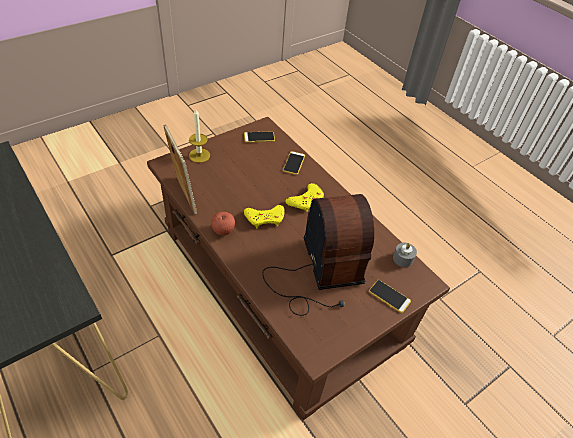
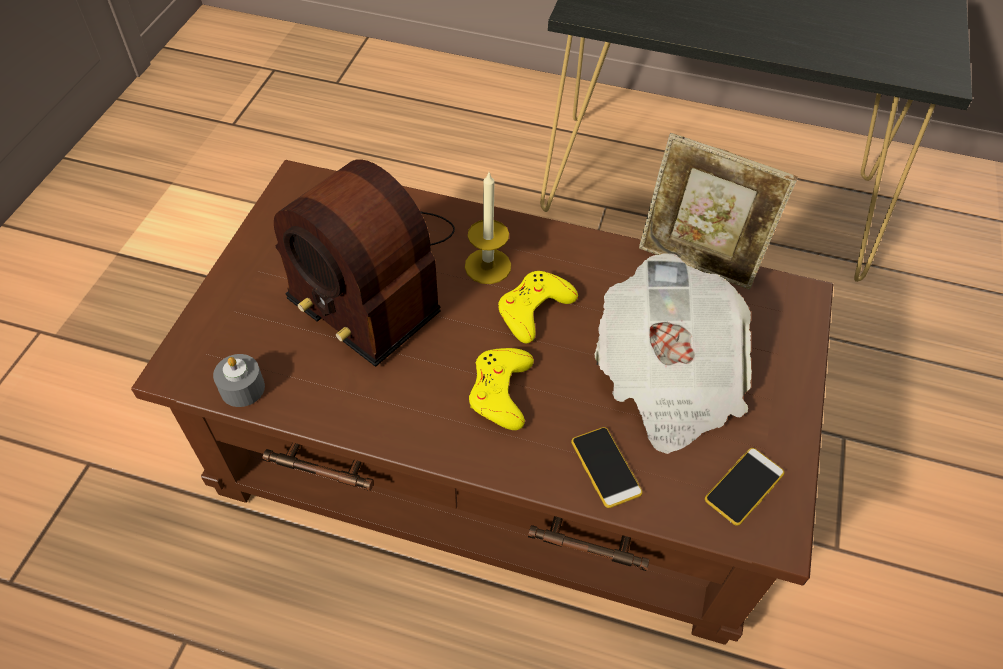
camera: 145 degrees right, 5 degrees up
(199, 155) = (779, 352): candle -> candle (488, 266)
(223, 231) = (571, 250): apple -> none
(246, 170) = (667, 380): none -> newspaper
(389, 296) = (236, 308): phone -> none

